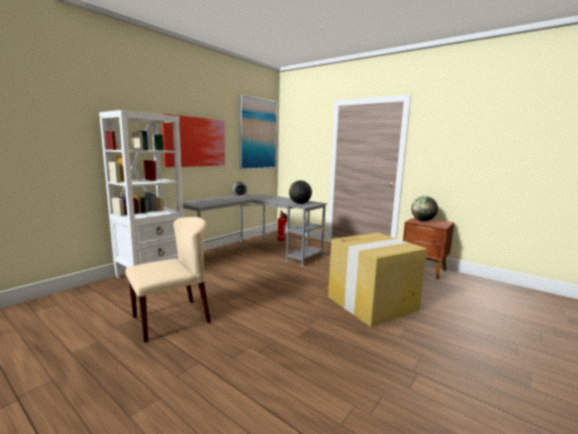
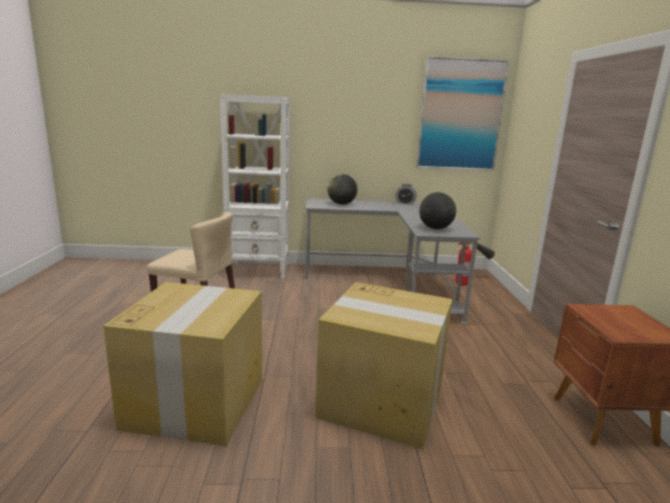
camera: 50 degrees right, 5 degrees up
(195, 142) = (344, 126): picture -> none
(312, 362) = (196, 401): none -> cardboard box
(423, 220) = (615, 315): globe -> globe (341, 204)

